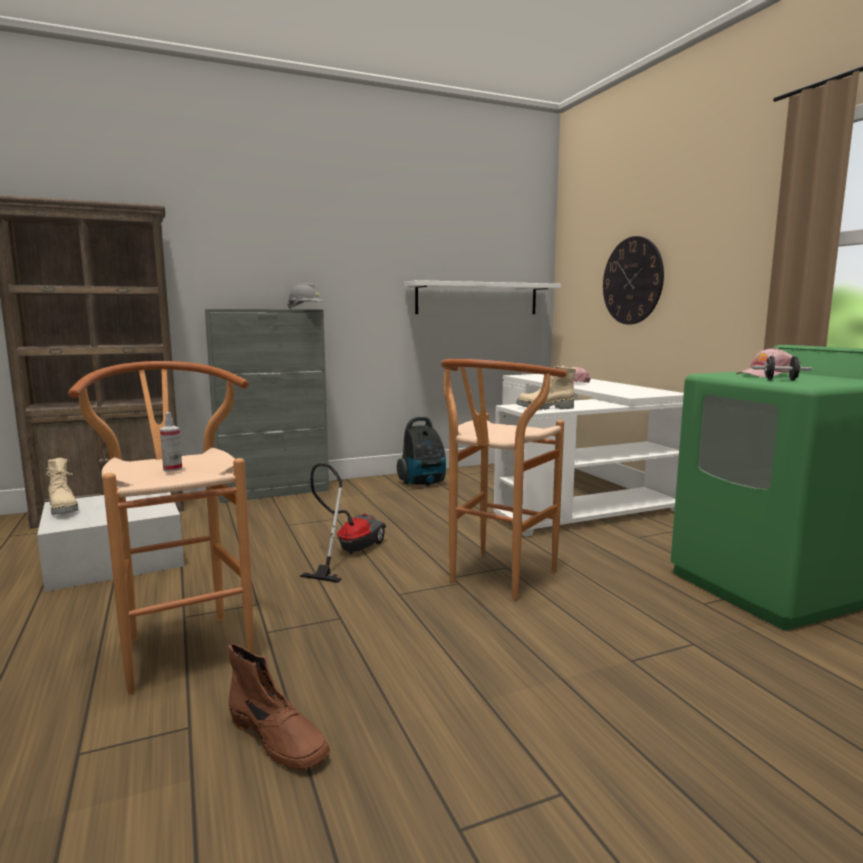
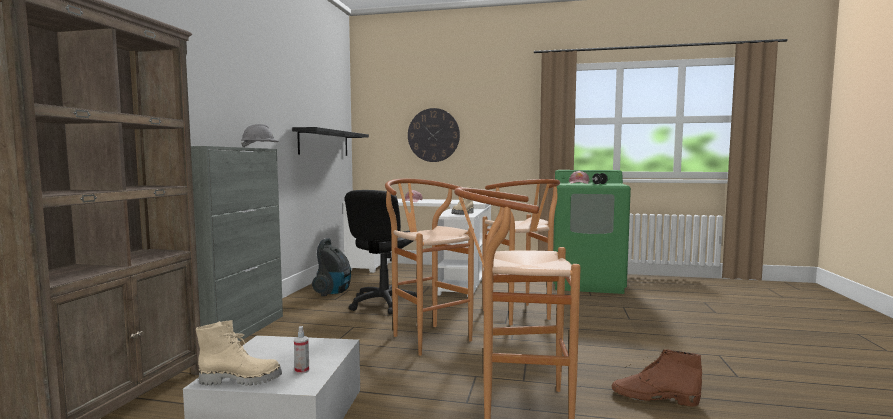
camera: 55 degrees left, 5 degrees down
(172, 469) = (540, 263): spray bottle -> spray bottle (302, 370)
(278, 738) = (653, 398): brown boot -> brown boot turned 150 degrees counterclockwise
(348, 552) = (426, 336): vacuum cleaner -> brown stool
(423, 508) = (383, 303): none -> black office chair
(477, 298) = (324, 143): white shelf -> black shelf

